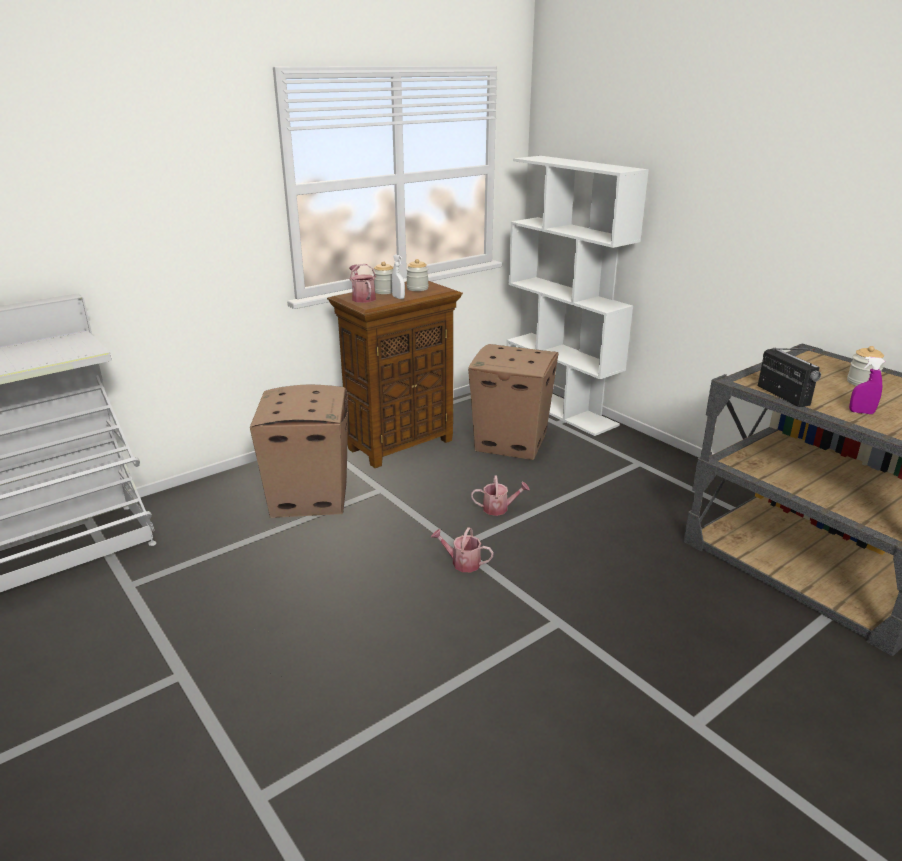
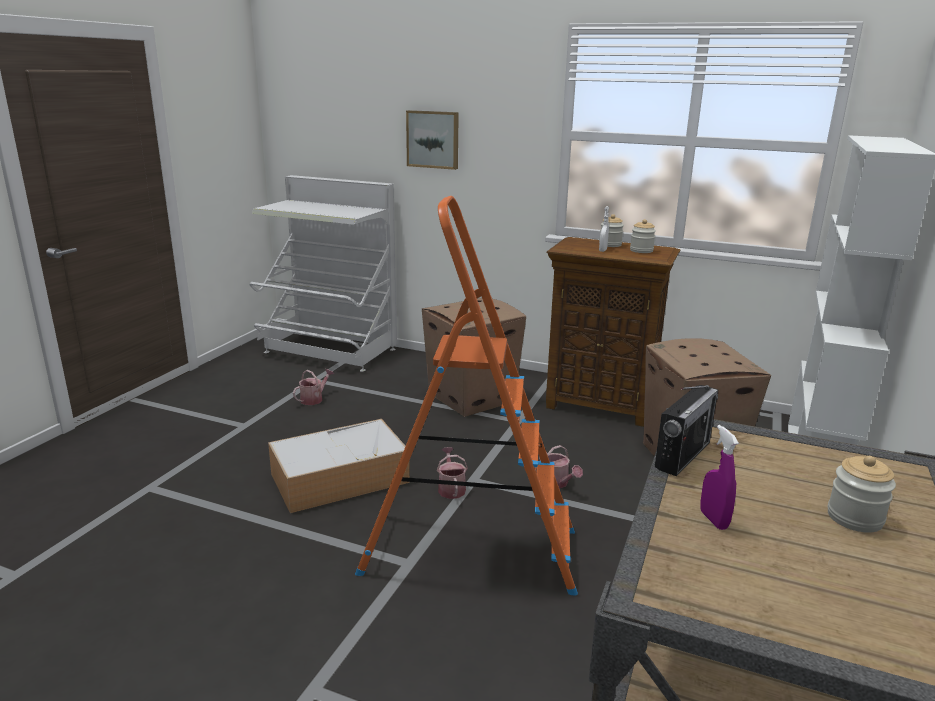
camera: 60 degrees right, 5 degrees down
(127, 222) = (433, 139): none -> picture
(362, 298) = (579, 243): watering can -> watering can (314, 399)
(384, 624) = (341, 477): none -> storage box
(563, 583) = (471, 552): none -> orange step ladder

